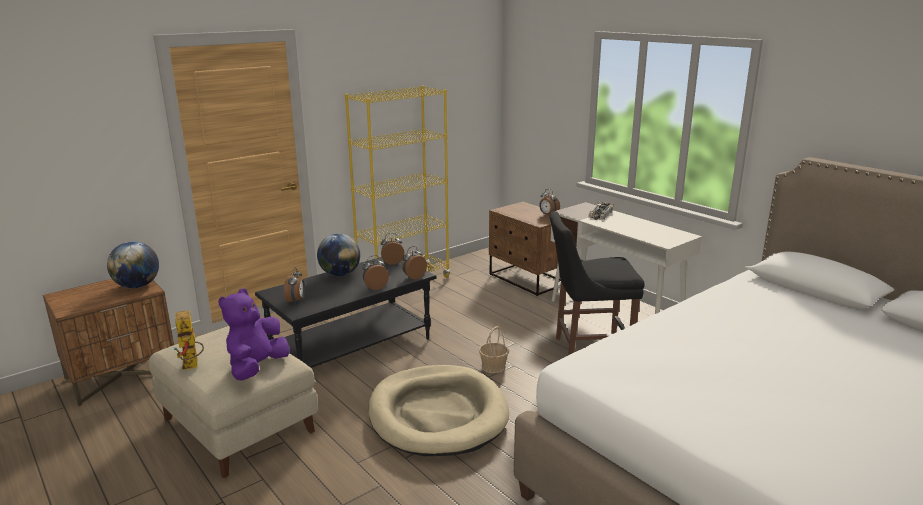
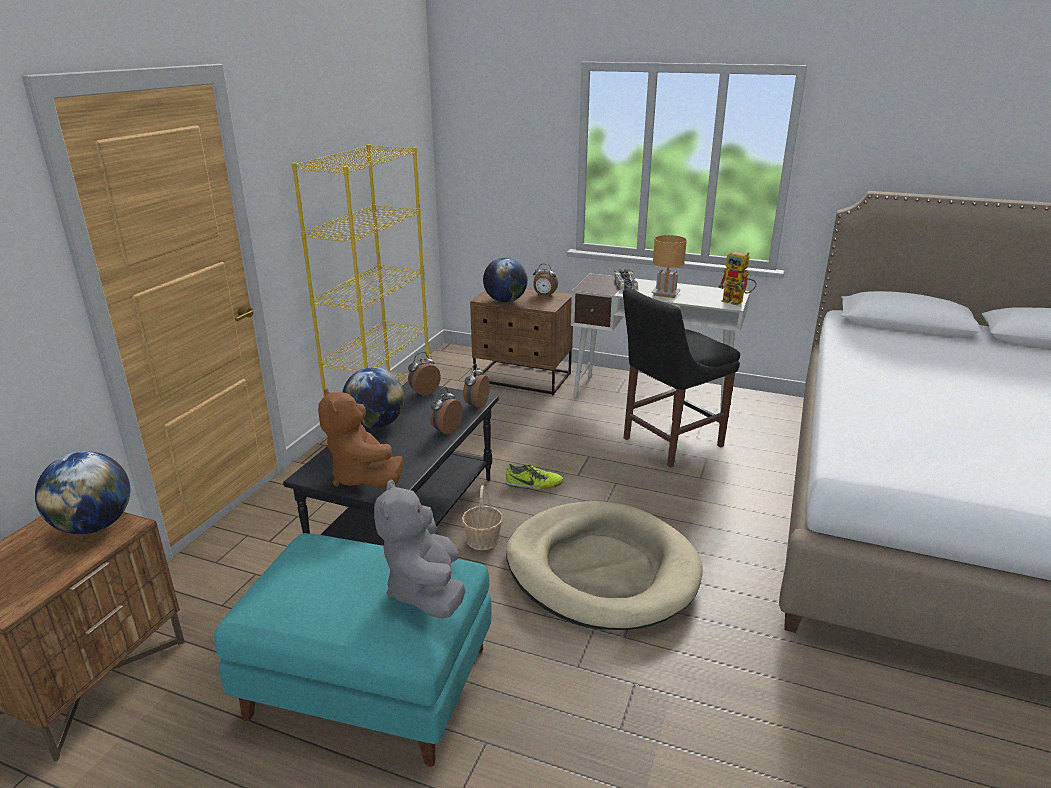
camera: 30 degrees left, 5 degrees up
(192, 366) = (325, 622): toy robot -> toy robot (737, 302)
(240, 426) = (371, 682): beige ottoman -> turquoise ottoman
(257, 368) = (426, 590): purple plush toy -> grey plush toy
(296, 300) = (363, 477): alarm clock -> brown plush toy
(454, 350) = (534, 485): none -> shoe
(493, 367) = (597, 491): basket -> basket (482, 540)
(514, 214) = (505, 301): none -> globe
(622, 226) = (665, 294): none -> brown table lamp

